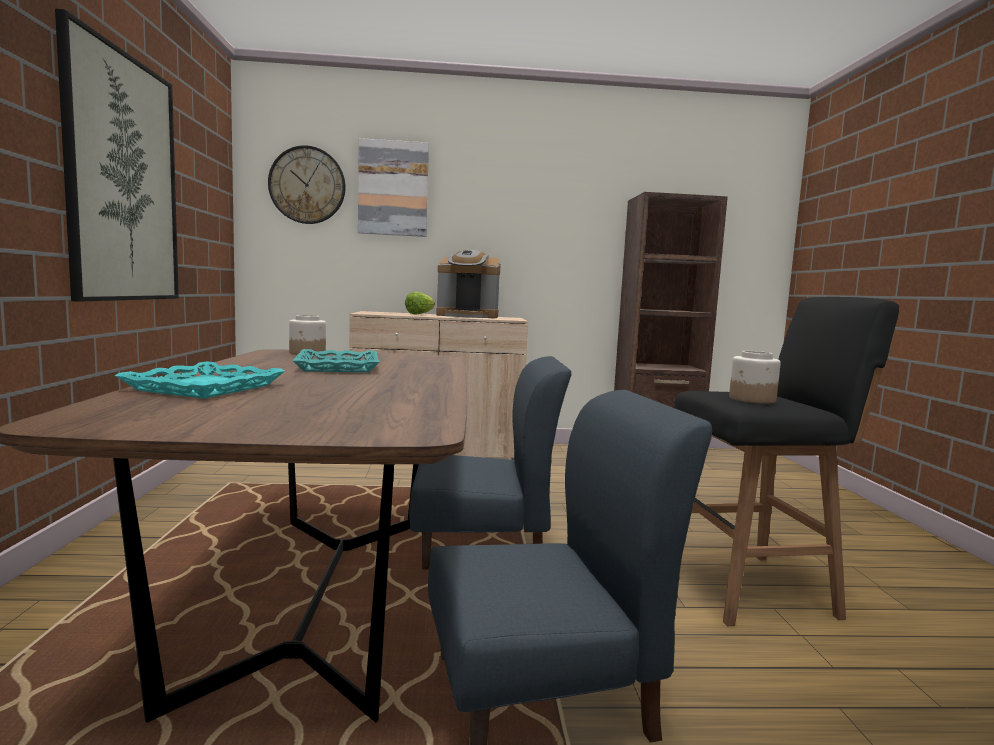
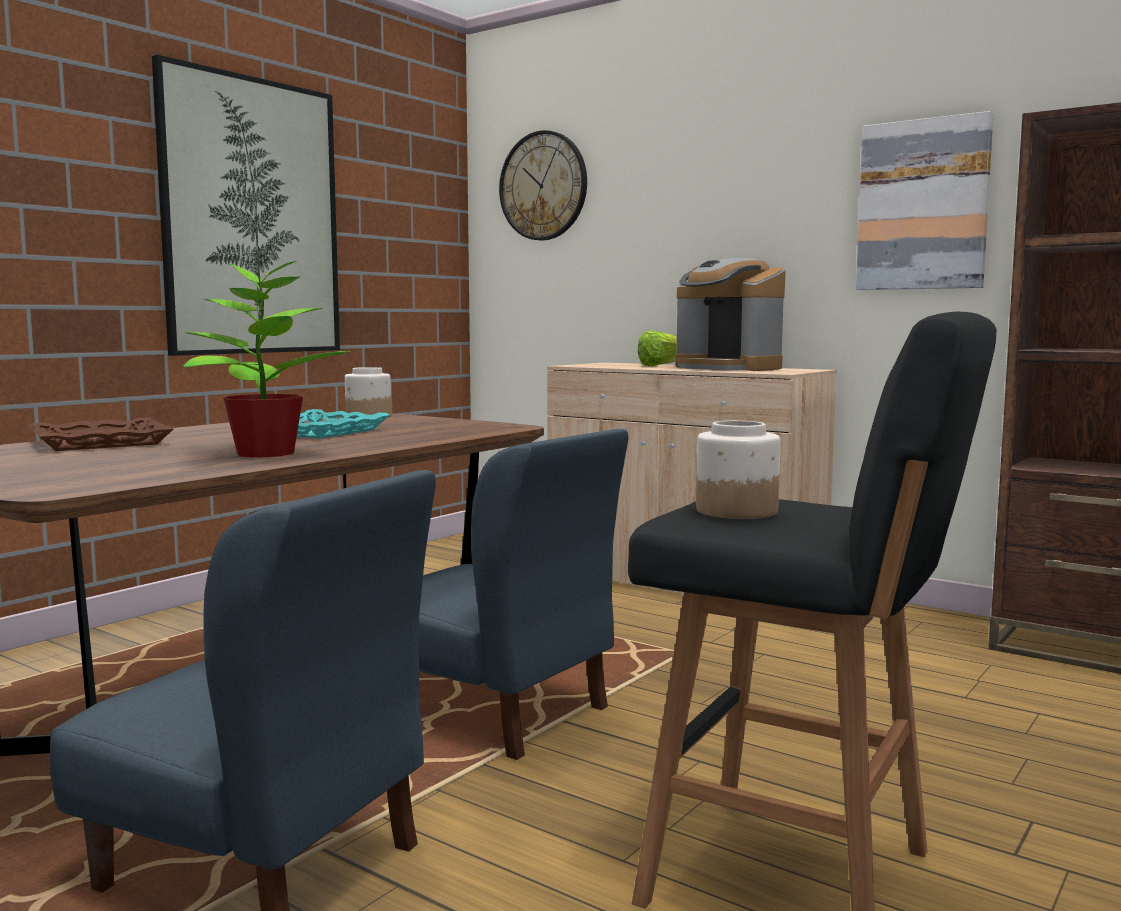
camera: 40 degrees right, 0 degrees up
(206, 388) = (100, 443): turquoise tray -> brown tray
(393, 188) = (647, 174): picture -> picture (923, 205)
(397, 386) = (263, 453): none -> potted plant

